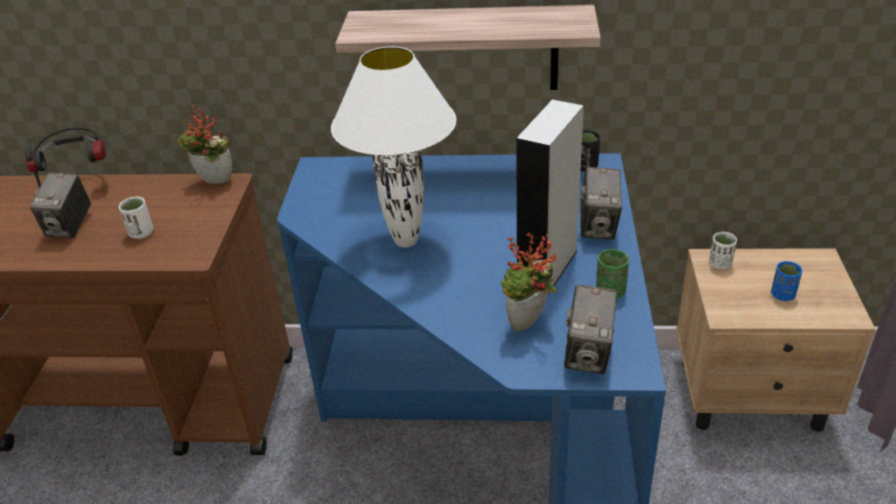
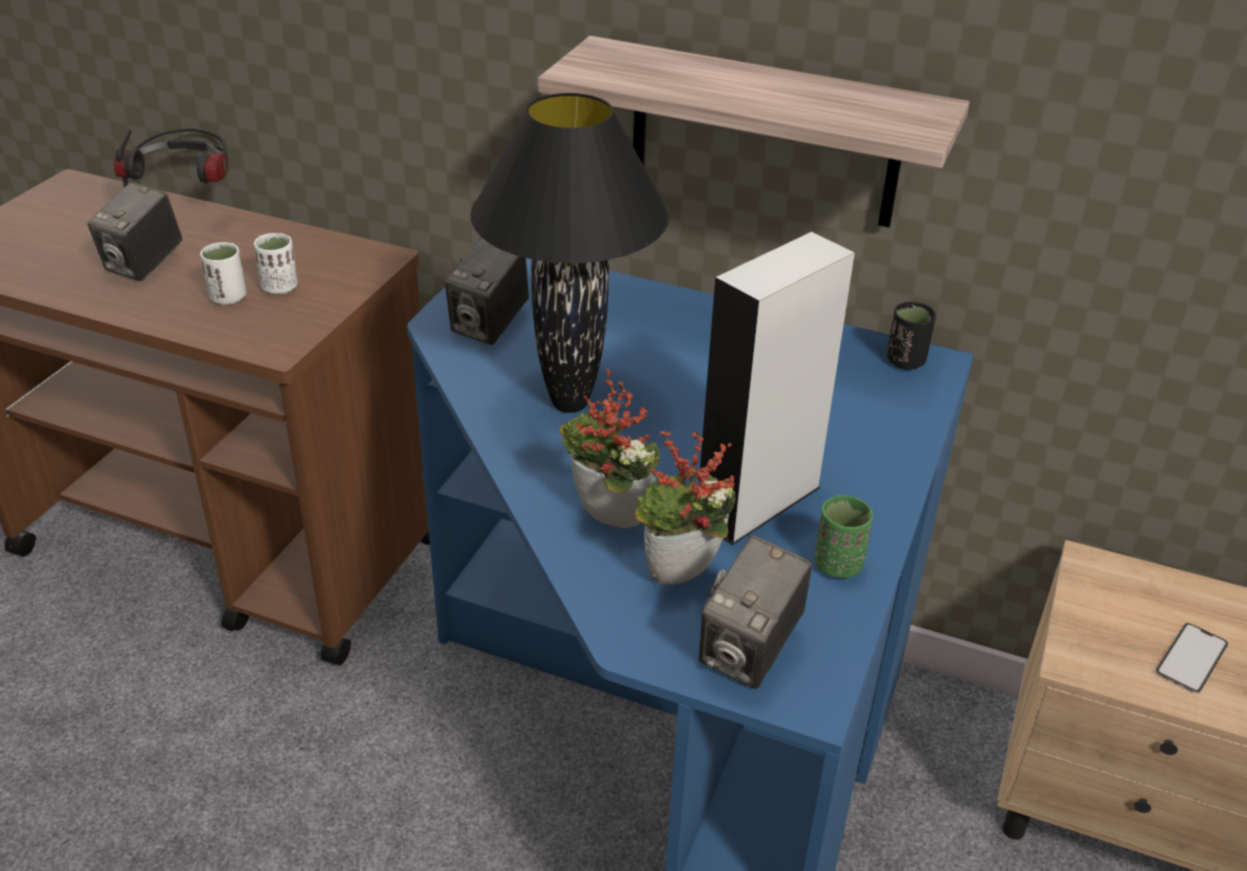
camera: 15 degrees right, 0 degrees up
(213, 183) = (360, 251): potted plant -> potted plant (606, 522)
(405, 241) = (569, 402): white table lamp -> black table lamp
(598, 227) = (875, 459): camera -> camera (489, 326)
(720, 264) = (1107, 578): white cup -> white cup (280, 287)
(782, 295) = (1191, 658): blue cup -> phone

